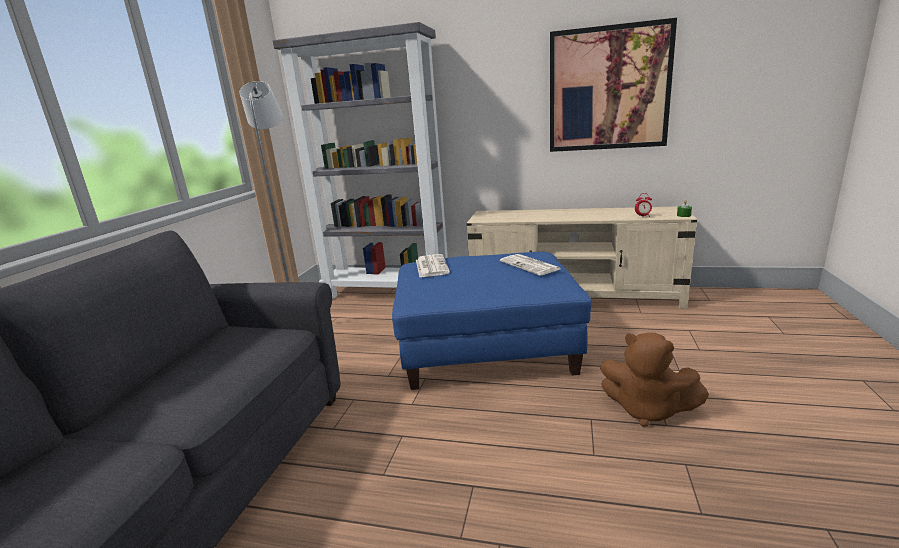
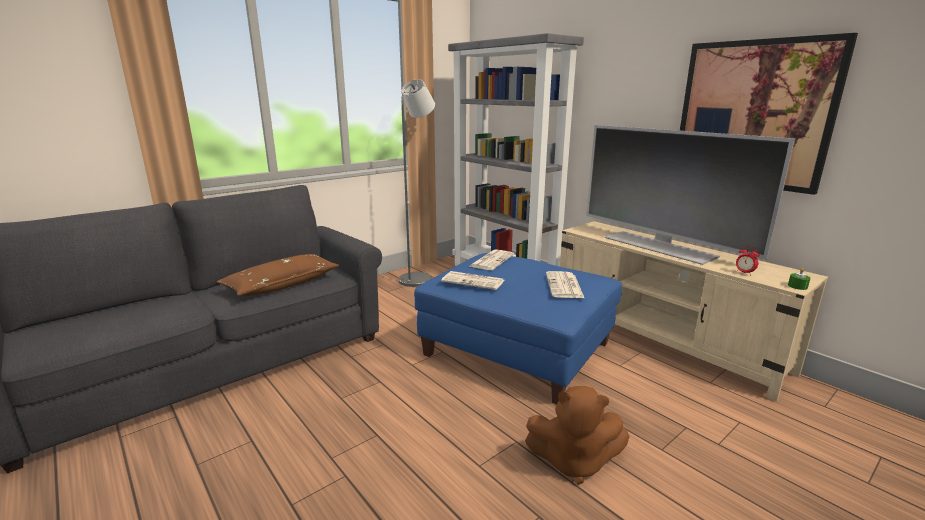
camera: 35 degrees right, 0 degrees up
(224, 369) = (282, 284): none -> brown pillow
(450, 287) = (474, 281): none -> newspaper
(560, 215) = (659, 246): none -> television
(646, 410) = (573, 461): brown plush toy -> brown plush toy turned 60 degrees counterclockwise

